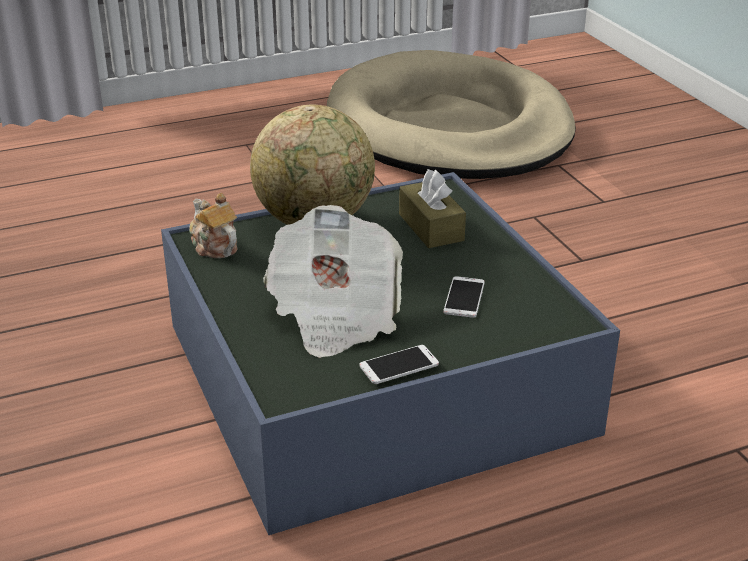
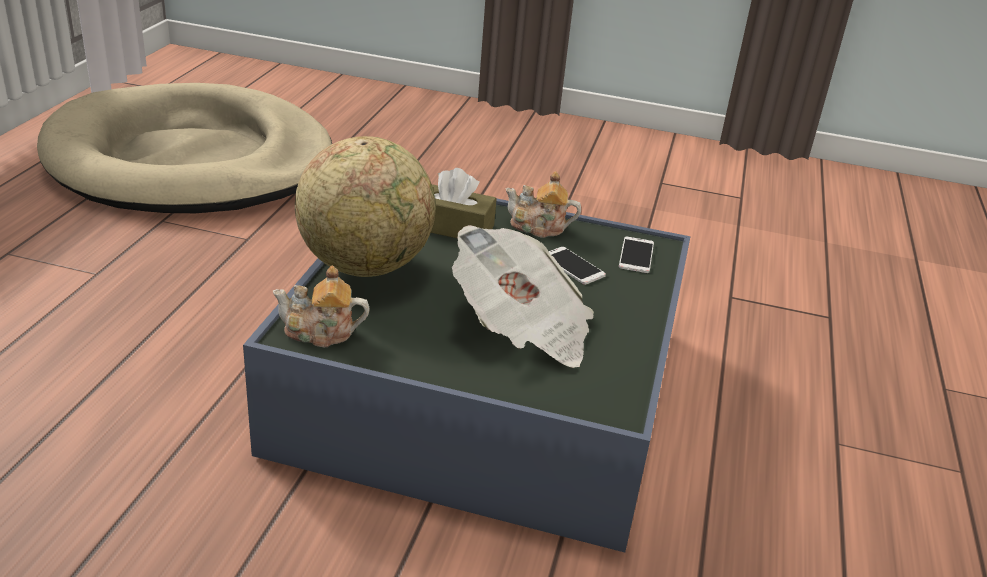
camera: 55 degrees left, 0 degrees up
(399, 365) = (637, 336): phone -> phone (636, 255)
(499, 259) = (539, 227): none -> teapot

